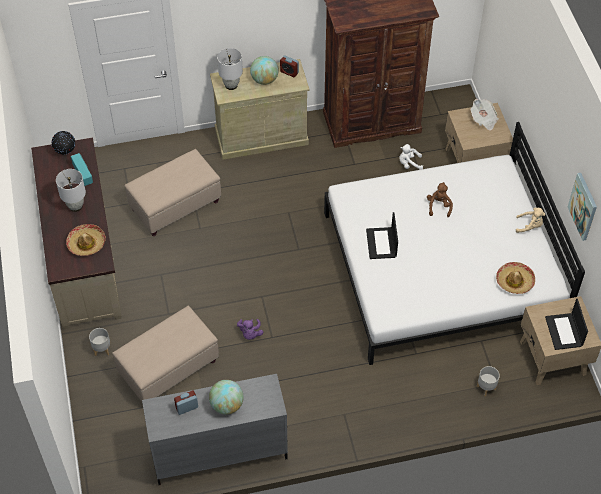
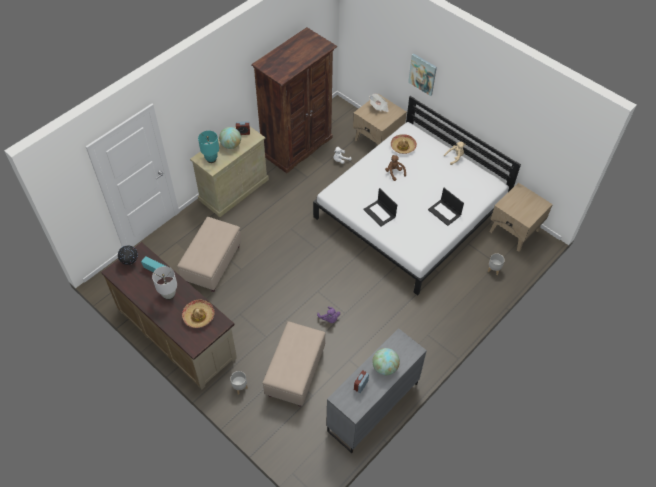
camera: 35 degrees left, 0 degrees up
(231, 85) = (211, 159): white table lamp -> turquoise table lamp
(514, 281) = (474, 194): hat -> hat (403, 146)
(564, 332) = (527, 208): laptop -> laptop (445, 212)
(583, 206) = (505, 122): picture -> picture (422, 74)

